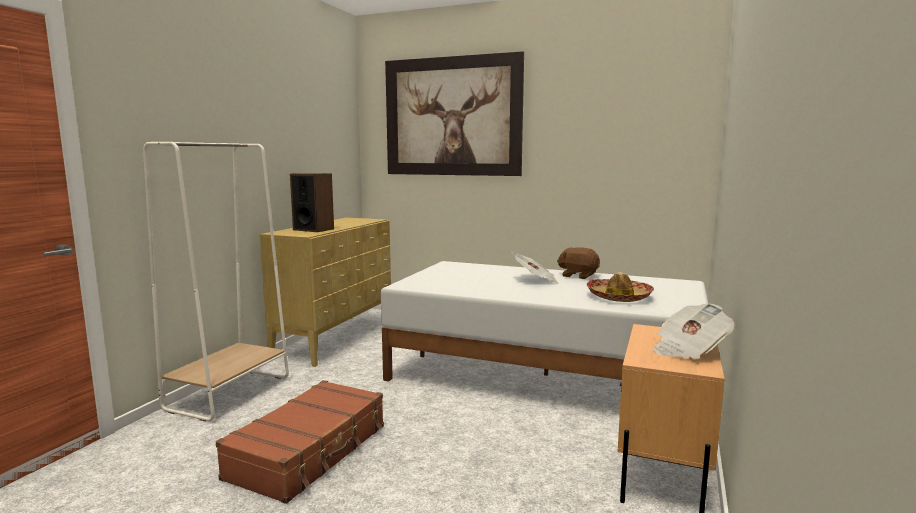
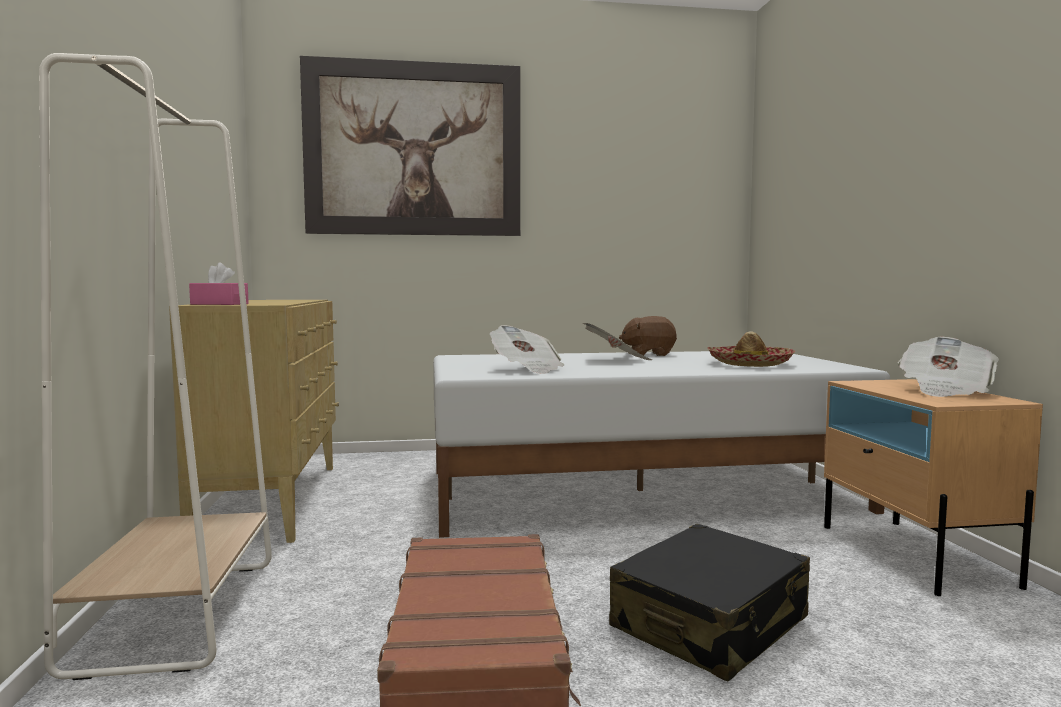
camera: 30 degrees left, 5 degrees down
(287, 232) = (219, 304): none -> pink tissue box
(313, 229) = (254, 303): speaker -> none
(443, 471) = (710, 624): none -> black suitcase
(452, 284) = (527, 369): none -> newspaper

